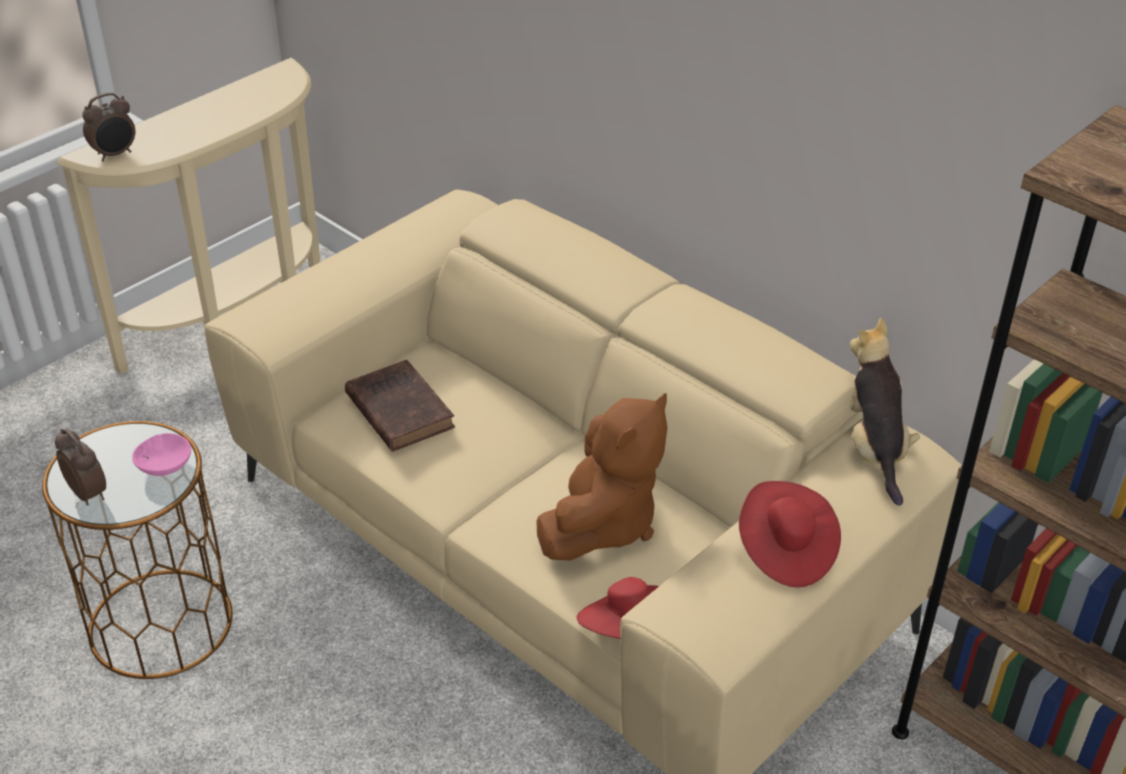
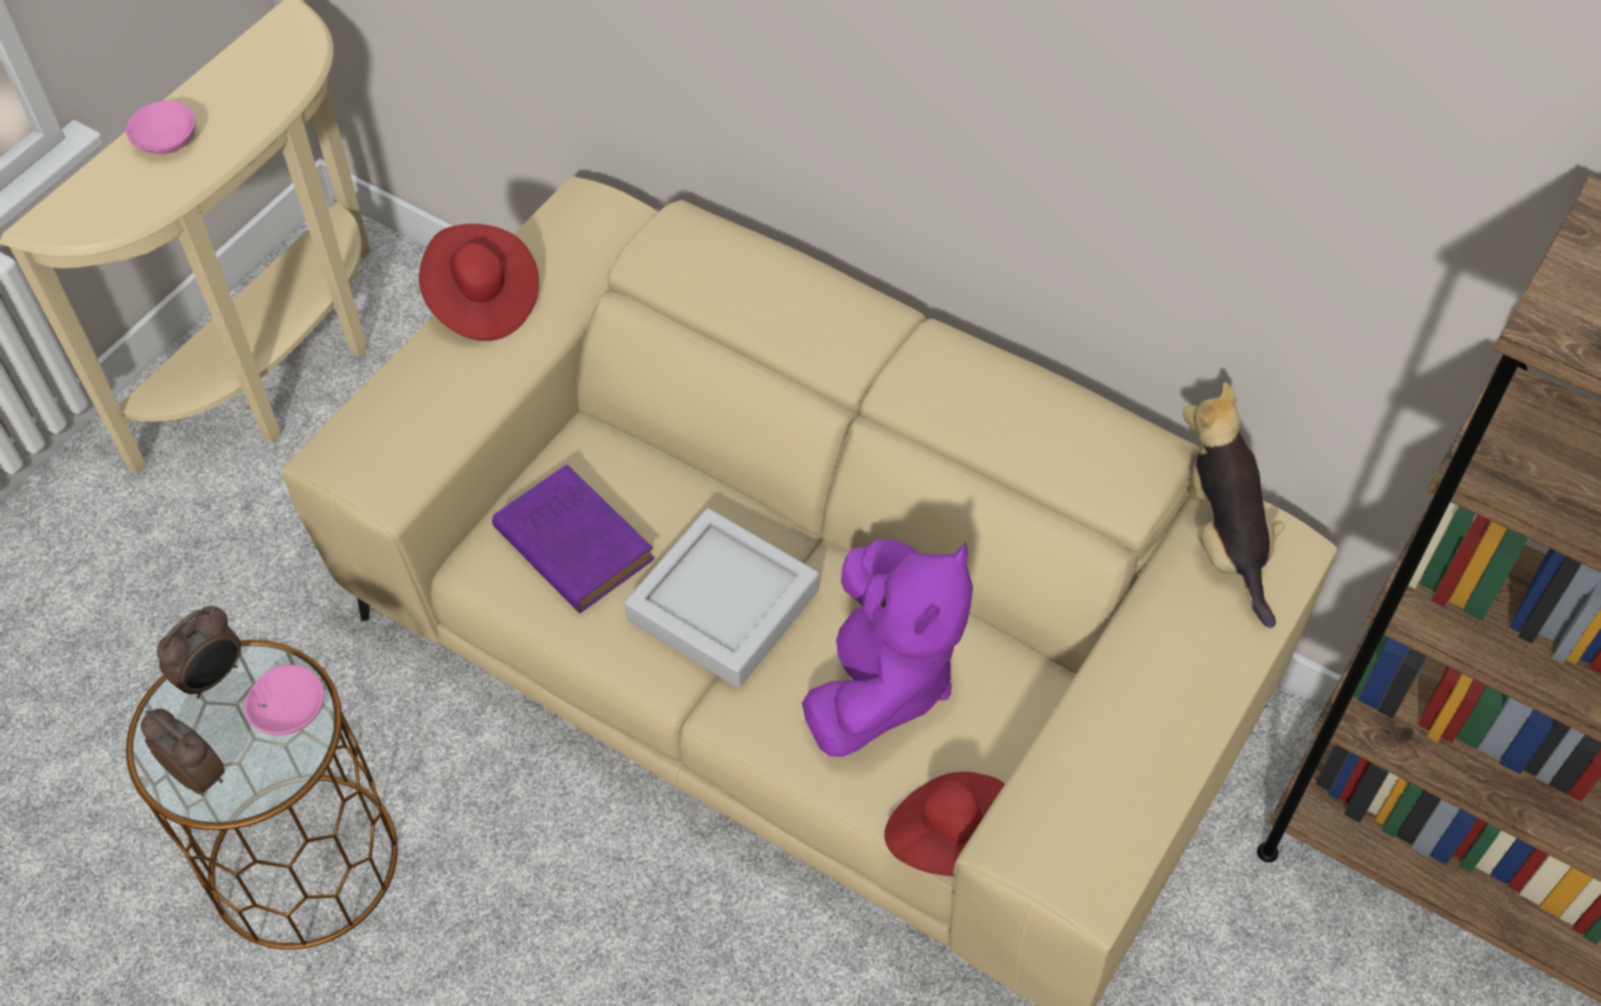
camera: 10 degrees left, 15 degrees up
(115, 154) = (84, 218): alarm clock -> alarm clock (213, 677)
(185, 121) = (169, 139): none -> pink bowl
(398, 409) = (571, 541): brown book -> purple book
(497, 462) = (723, 605): none -> grey tray
(602, 523) = (881, 681): brown plush toy -> purple plush toy
(785, 551) = (1144, 726): red hat -> red hat (482, 301)

